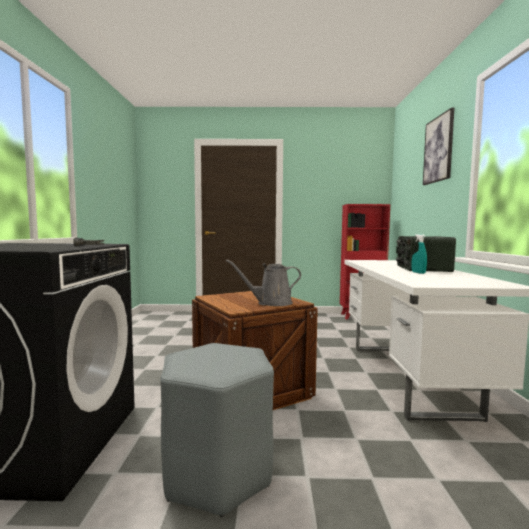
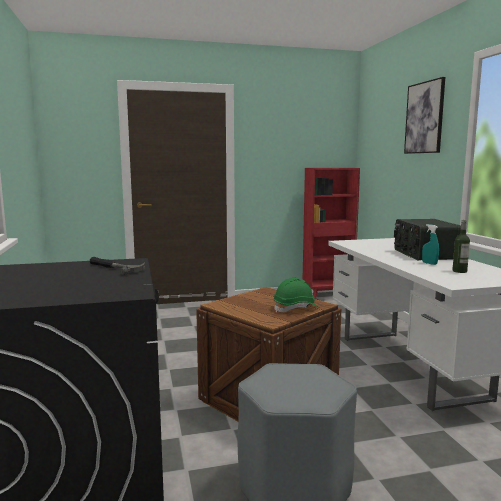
camera: 15 degrees left, 5 degrees up
(271, 303) = (296, 308): grey watering can -> green hard hat
(442, 278) = (459, 271): none -> bottle

